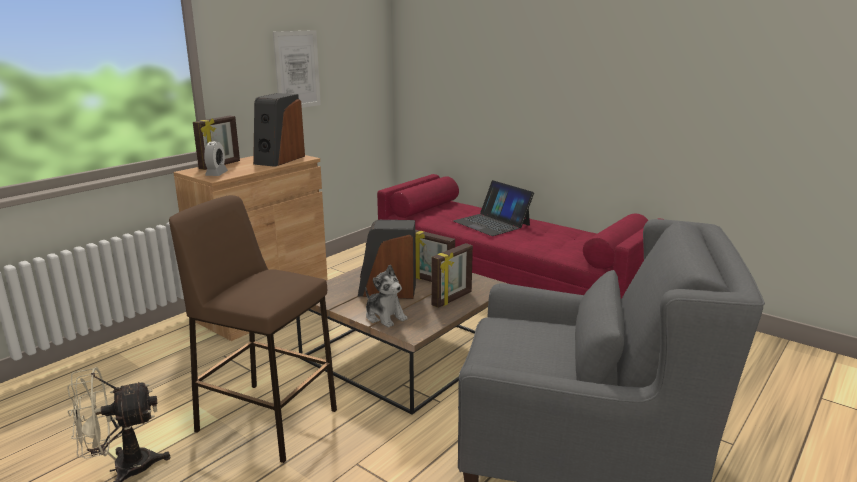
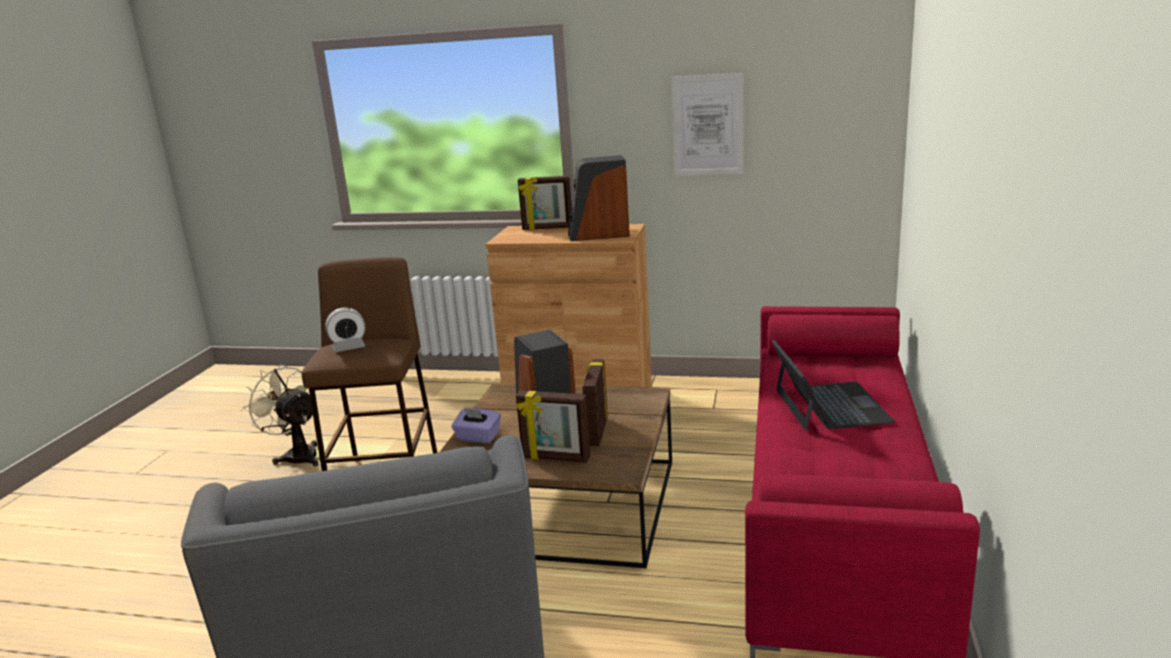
camera: 65 degrees right, 0 degrees up
(216, 174) = (515, 236): alarm clock -> alarm clock (349, 348)
(385, 317) = (478, 438): plush toy -> purple tissue box
(492, 223) = (829, 406): laptop -> laptop turned 150 degrees clockwise

